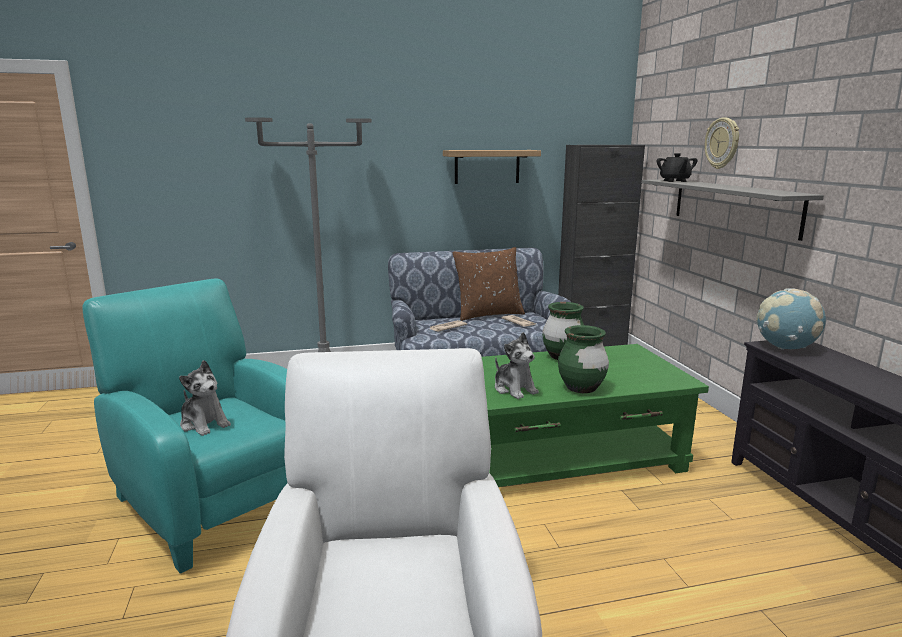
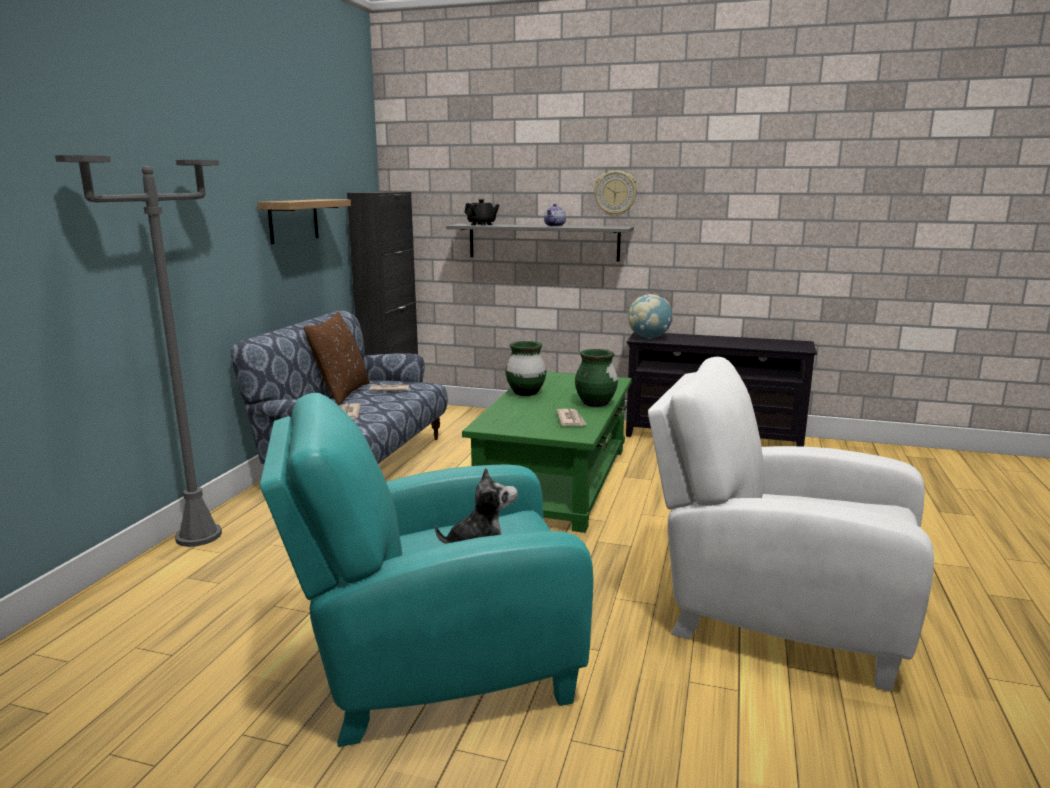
camera: 60 degrees left, 0 degrees up
(514, 389) = (571, 420): plush toy -> newspaper
(722, 143) = (520, 190): wall clock -> wall clock (615, 193)
(730, 187) = (555, 226): none -> teapot

